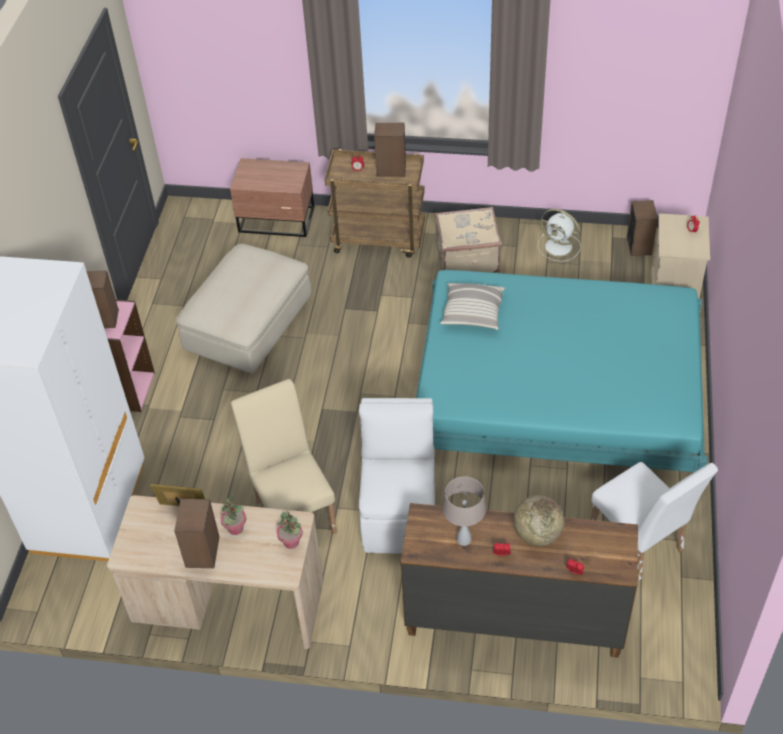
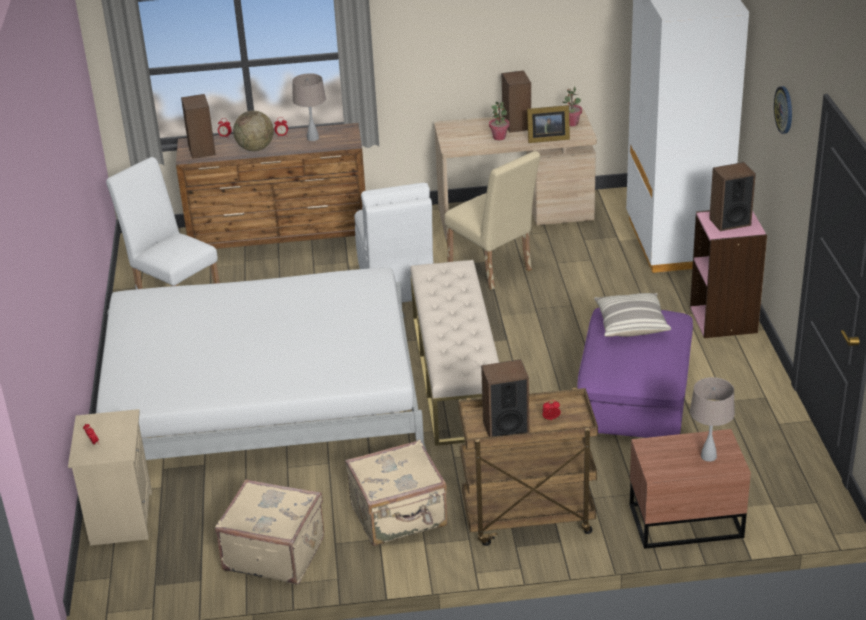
camera: 165 degrees right, 15 degrees down
(44, 206) = (784, 109): none -> wall clock
(248, 324) = (635, 397): beige ottoman -> purple ottoman
(258, 172) = (708, 456): none -> beige table lamp
(291, 542) = (451, 138): potted plant -> potted plant (571, 123)
(382, 376) = (456, 375): none -> beige bench
(473, 313) = (357, 349): pillow -> pillow (631, 324)
(557, 390) = (261, 395): turquoise bed -> white bed
(559, 247) = (274, 552): white fan -> beige suitcase
(639, 246) = (162, 574): speaker -> speaker (201, 150)

